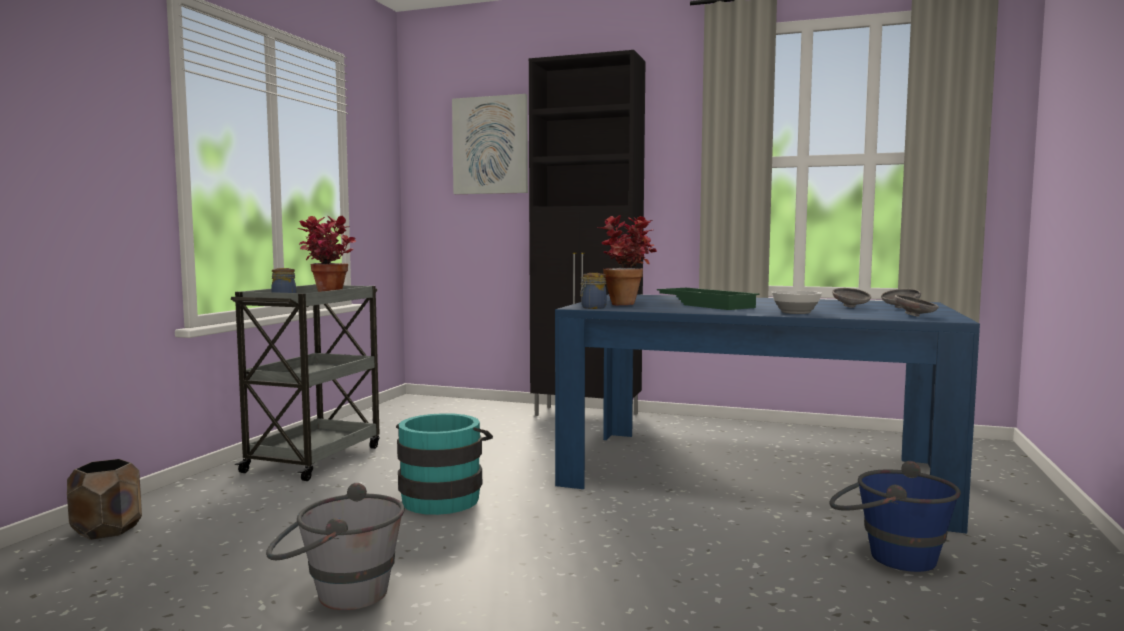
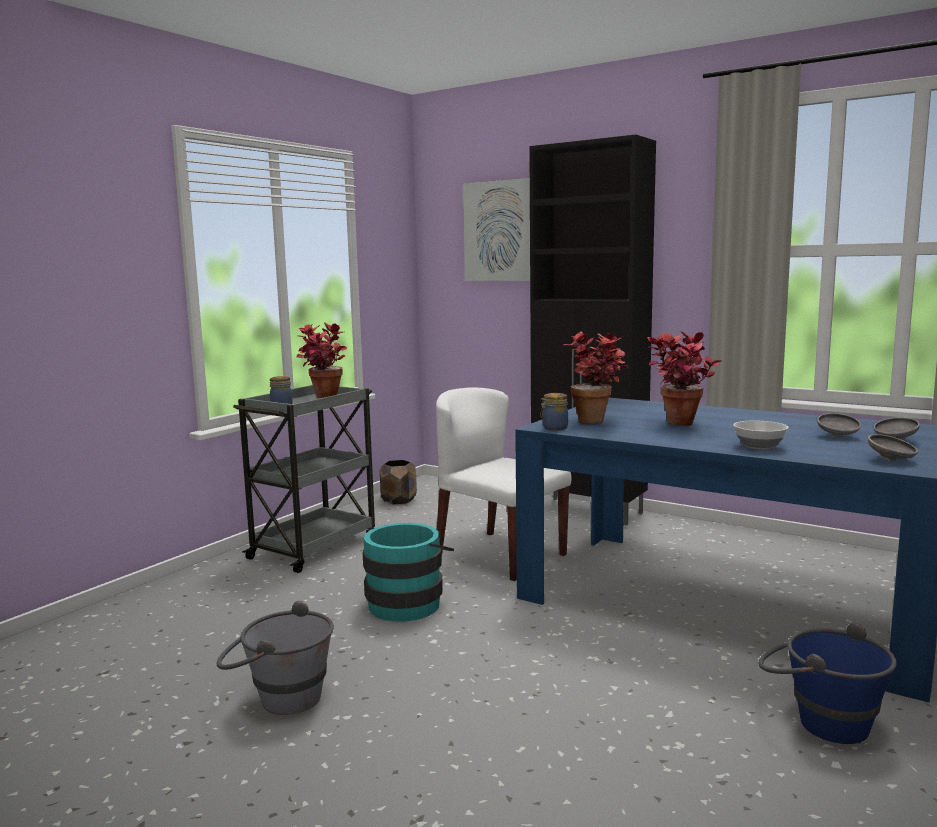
camera: 15 degrees right, 5 degrees up
(108, 529) = (128, 610): brown planter -> brown planter (399, 500)
(518, 453) = (499, 555): none -> white chair
(707, 305) = (680, 426): green tray -> potted plant

